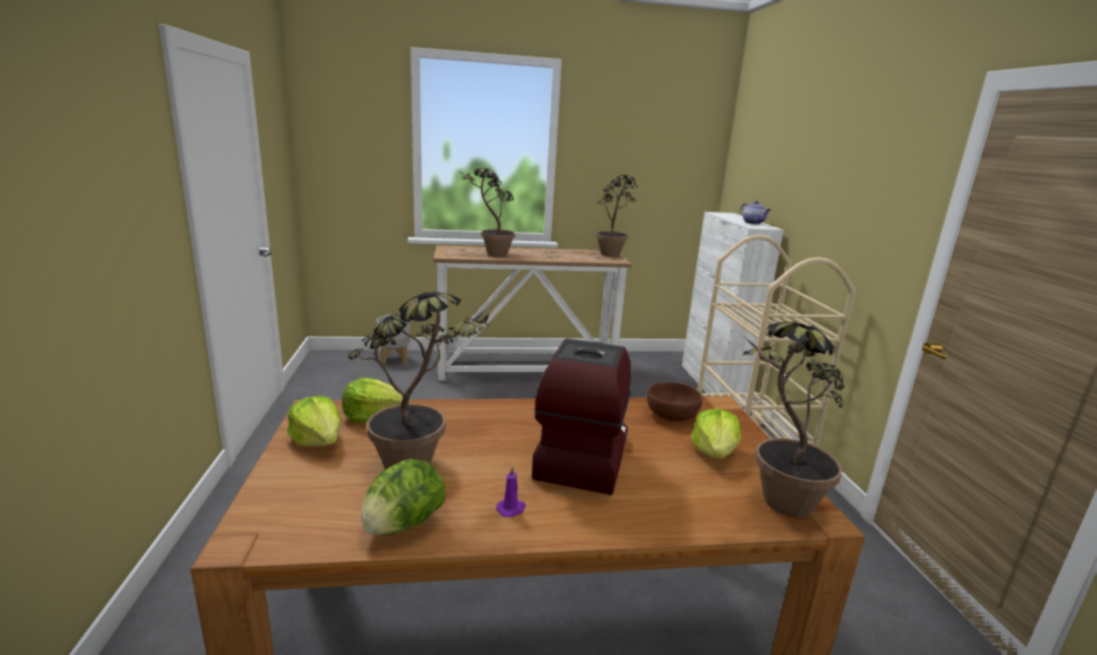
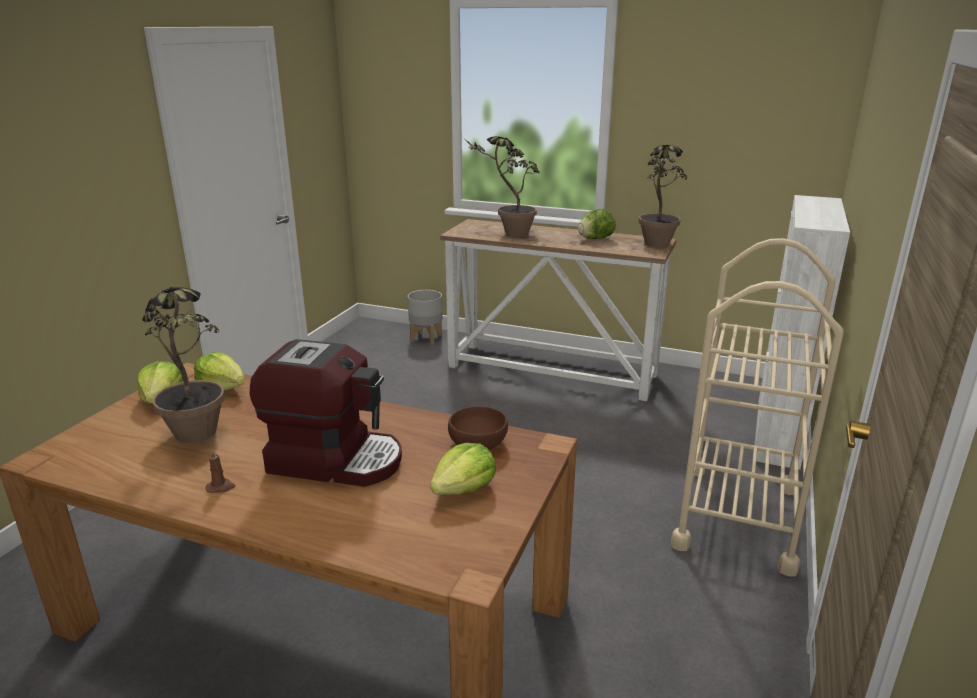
camera: 30 degrees right, 5 degrees up
(403, 525) = (137, 476): lettuce -> lettuce (595, 239)
(511, 509) = (221, 487): purple candle -> brown candle
(581, 455) = (335, 459): coffee machine -> coffee machine turned 60 degrees clockwise
(753, 223) = (825, 218): teapot -> none
(775, 507) = (439, 554): potted plant -> none

